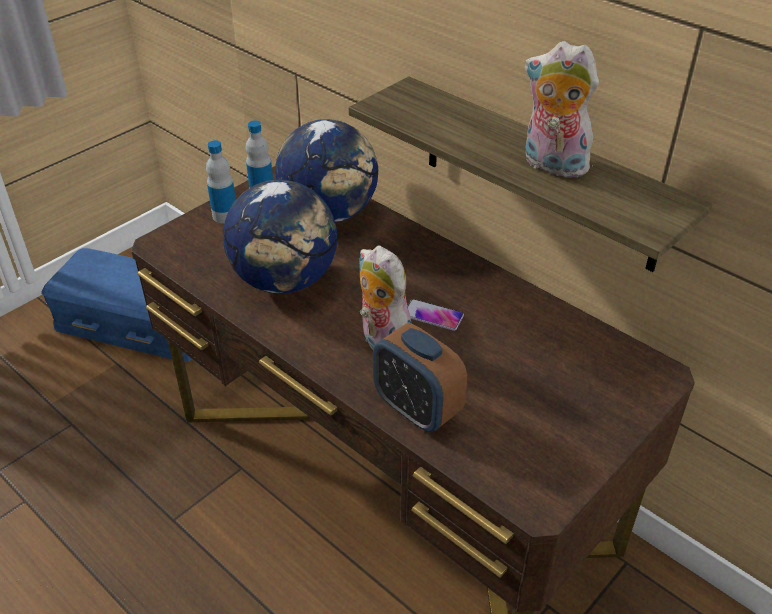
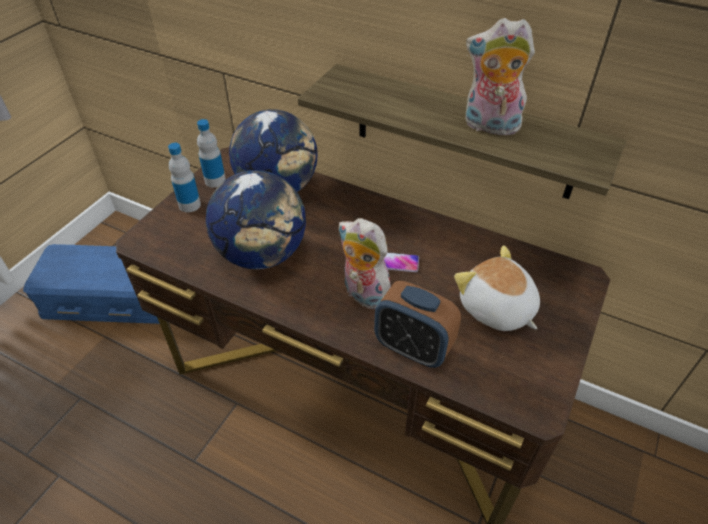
camera: 15 degrees left, 5 degrees up
(533, 388) = (496, 309): none -> plush toy

